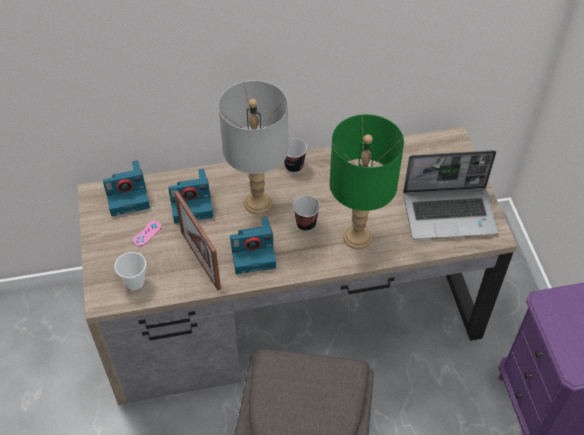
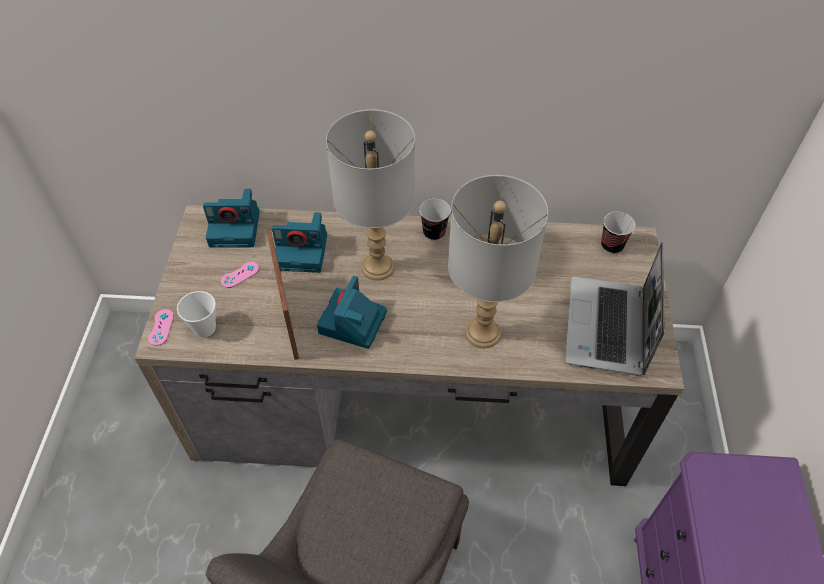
camera: 15 degrees right, 0 degrees up
(98, 289) = (161, 327): none -> pink game controller
(254, 252) = (352, 323): camera -> camera turned 105 degrees clockwise
(306, 224) = (425, 303): cup -> cup (611, 246)
(357, 237) = (482, 333): green table lamp -> grey table lamp
(450, 213) = (607, 328): laptop -> laptop turned 90 degrees clockwise

